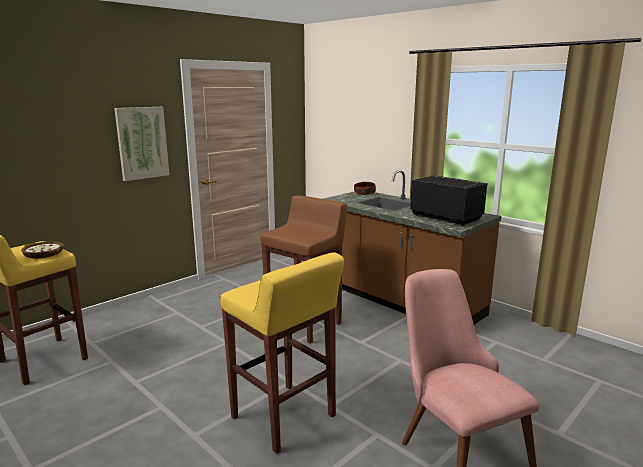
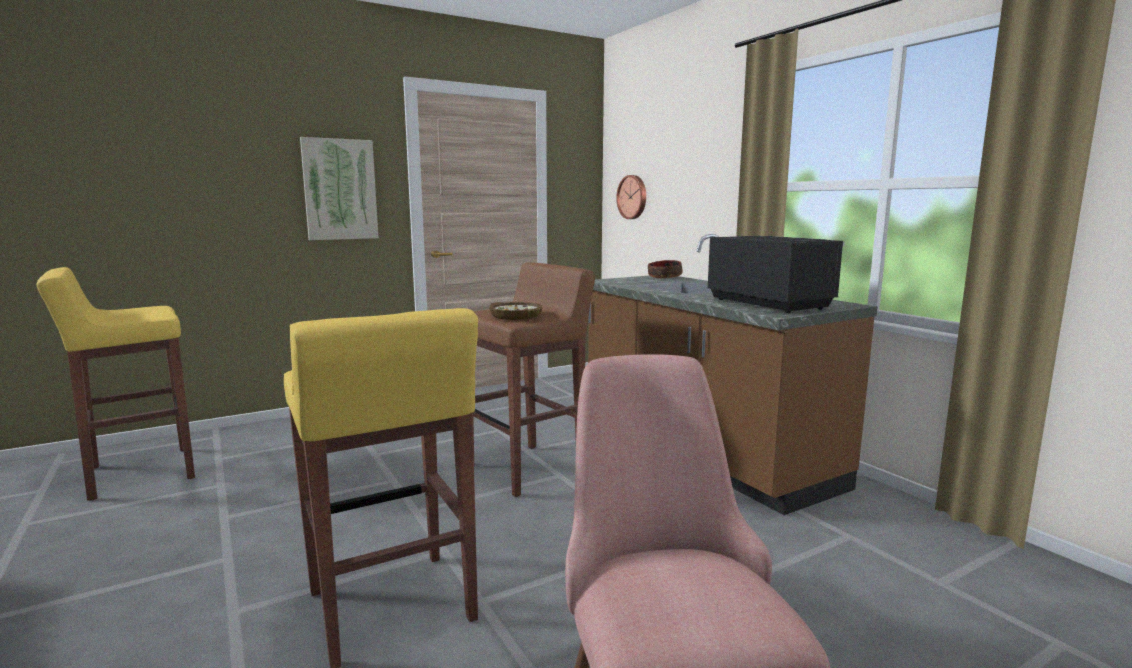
camera: 15 degrees right, 5 degrees down
(44, 253) = (140, 315): bowl -> bowl (516, 316)
(331, 135) = (633, 197): none -> wall clock

